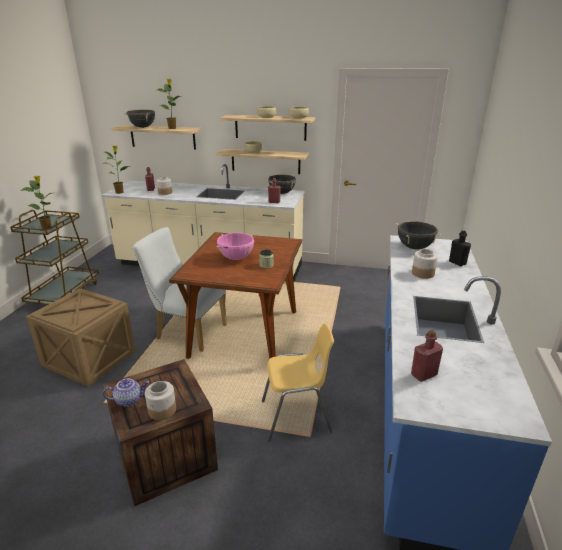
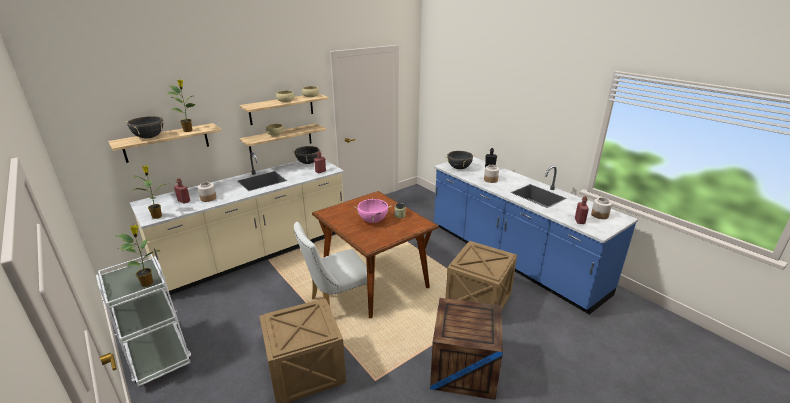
camera: 50 degrees left, 0 degrees up
(64, 293) = (157, 354): brown cart -> white cart
(129, 400) = (463, 335): teapot -> none
(162, 410) = (486, 324): jar -> jar (600, 215)
(296, 417) = (478, 300): yellow chair -> crate

